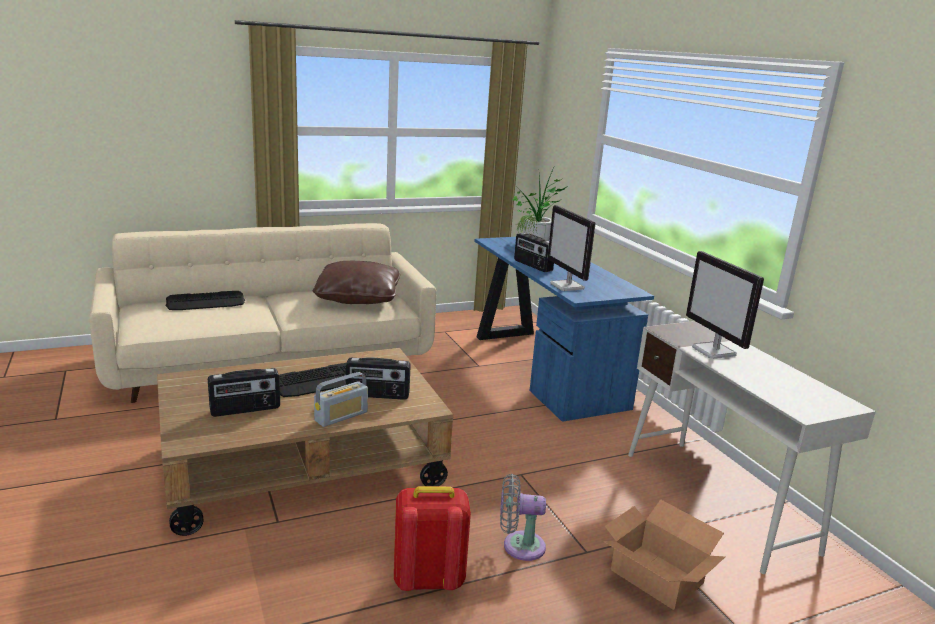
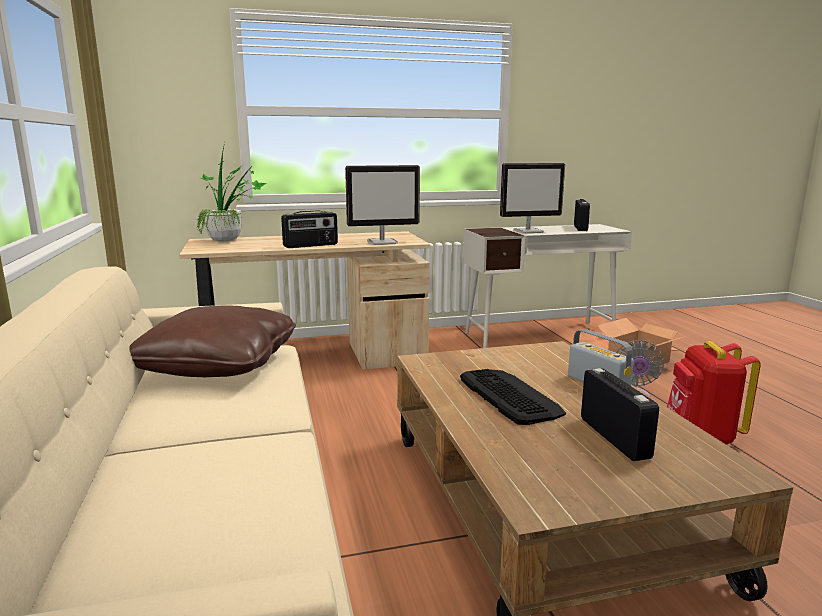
camera: 80 degrees left, 5 degrees down
(206, 302) = (151, 496): keyboard -> none
(377, 395) = (536, 367): radio -> radio (581, 228)
(544, 368) = (312, 358): blue desk -> beige desk

